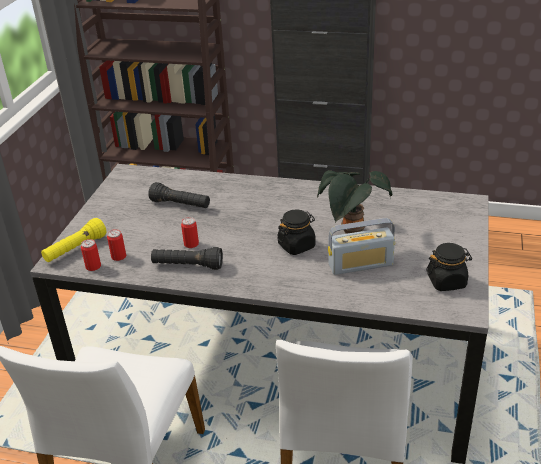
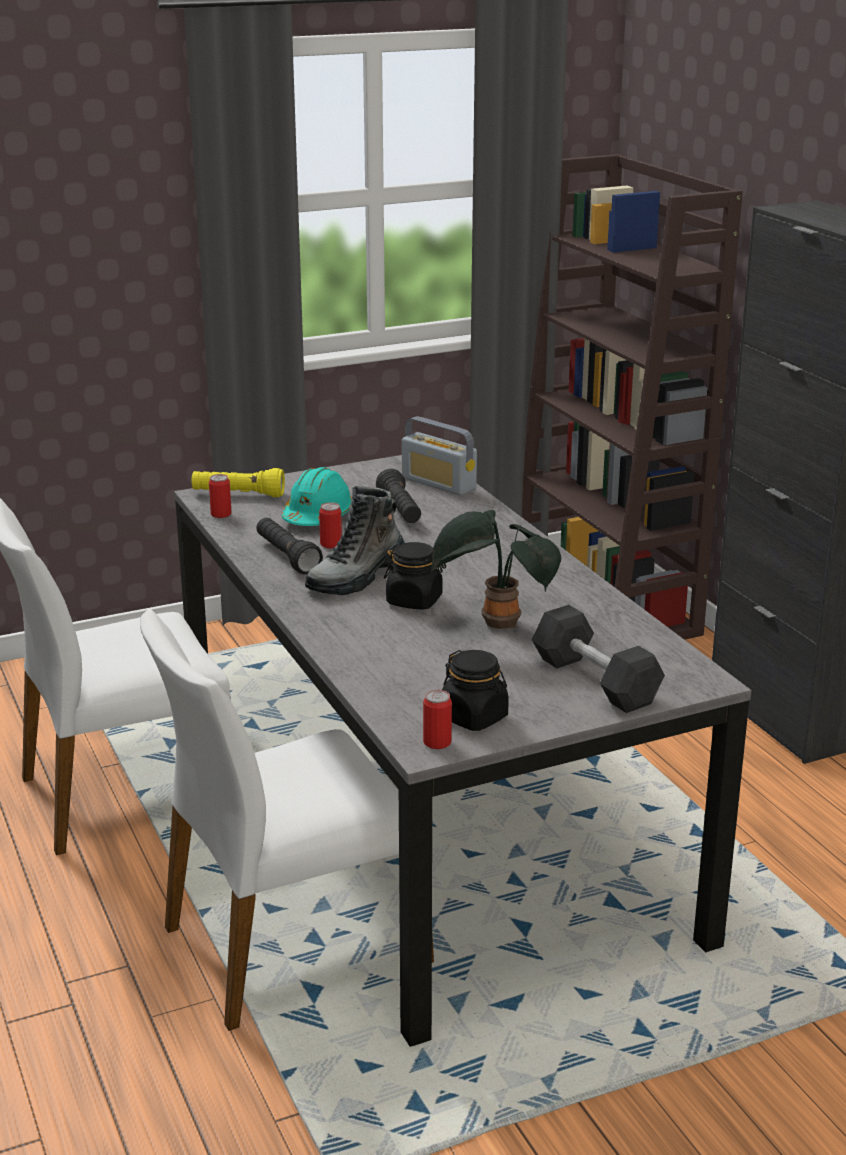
camera: 50 degrees right, 10 degrees down
(119, 256) = (255, 518): can -> can (437, 742)
(148, 234) = (318, 516): none -> turquoise hard hat
(245, 252) = (357, 577): none -> boot
(360, 264) = (431, 651): radio -> radio (438, 483)
(442, 230) = (595, 681): none -> black dumbbell

